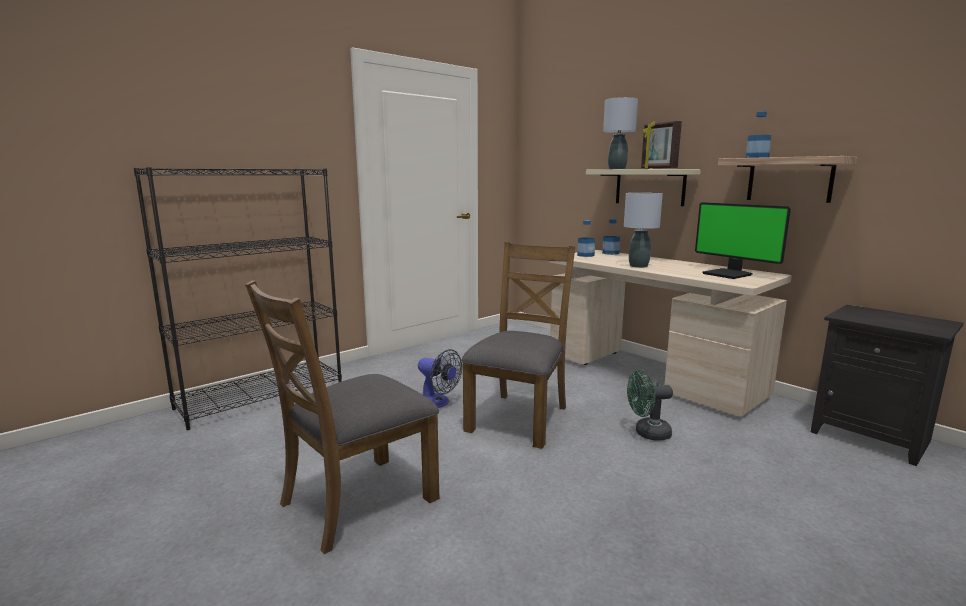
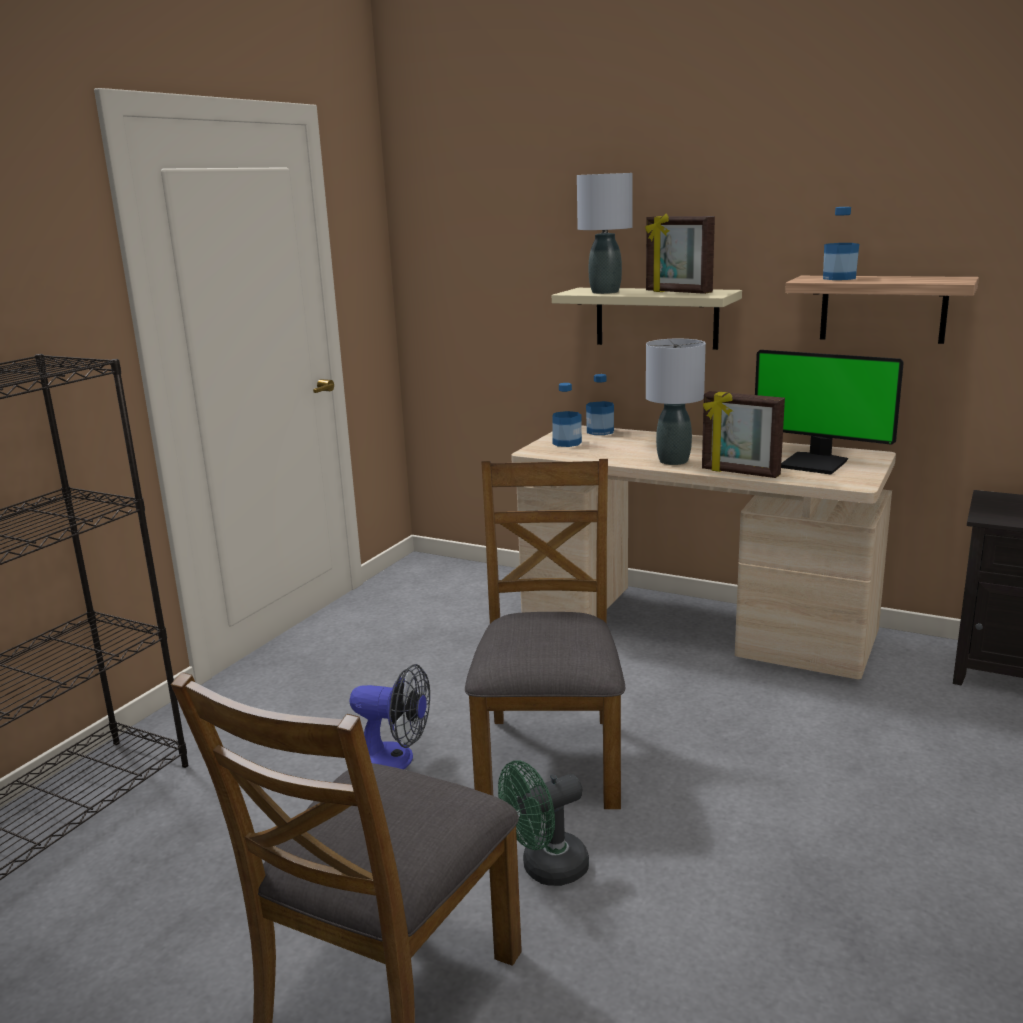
camera: 20 degrees left, 5 degrees up
(647, 433) = (752, 740): green fan -> green fan (545, 869)
(673, 273) = (740, 473): none -> picture frame

